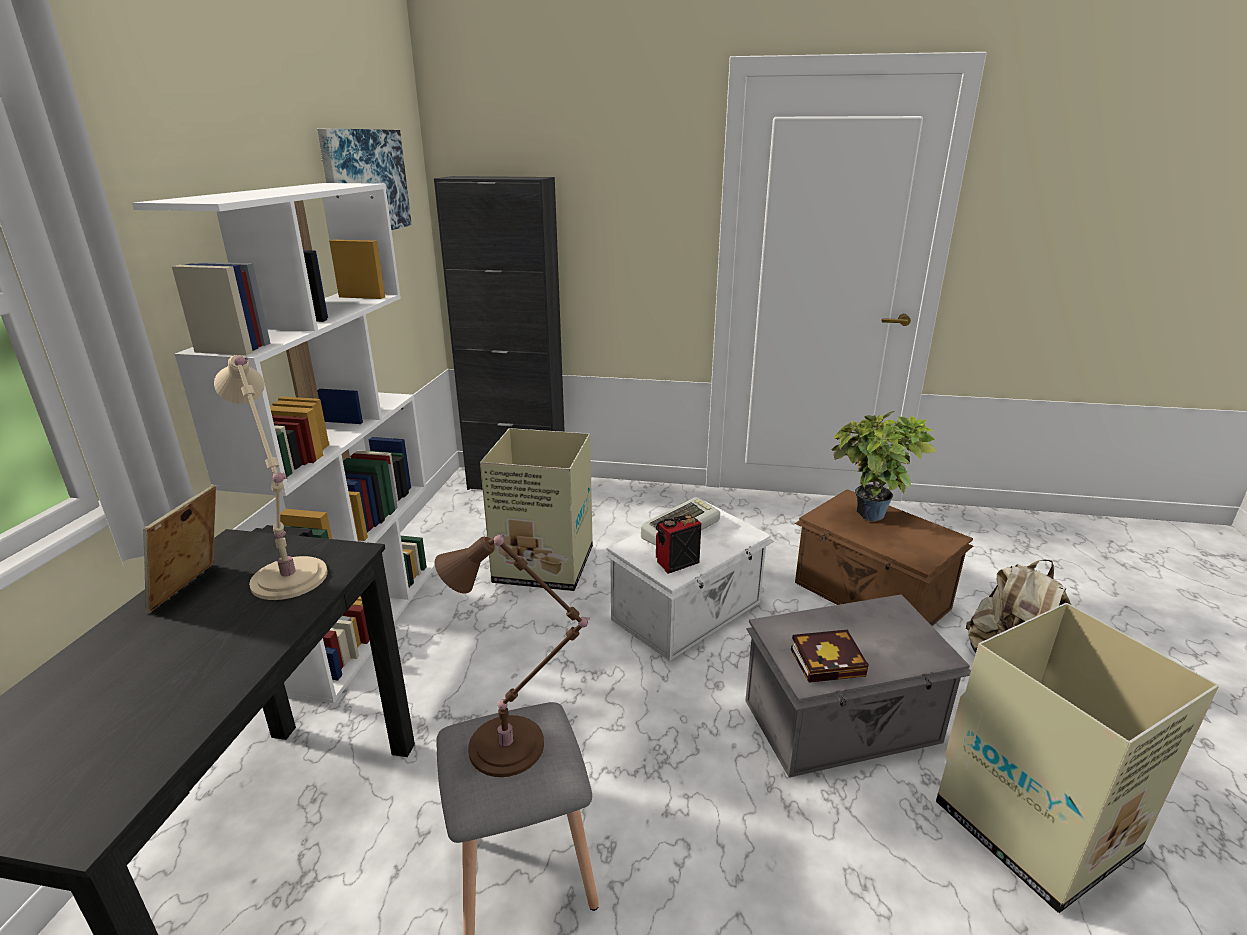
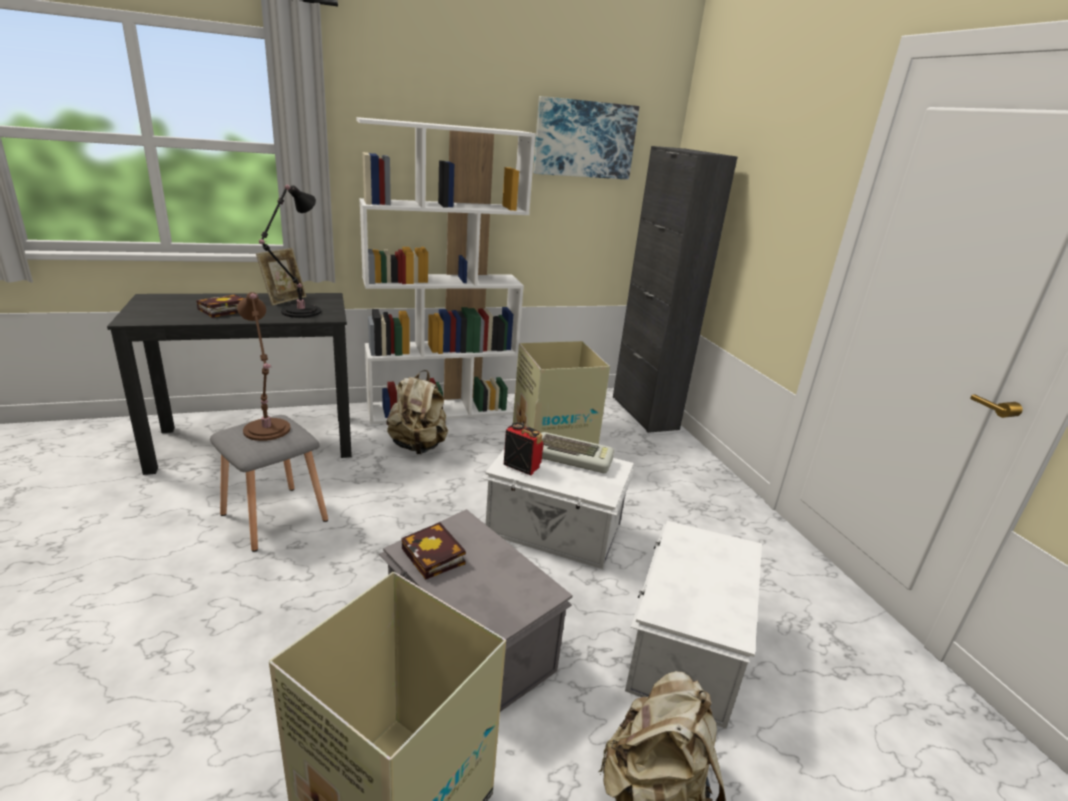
camera: 60 degrees right, 0 degrees up
(177, 670) = (222, 310): none -> book
(194, 589) = (284, 299): picture frame -> picture frame turned 135 degrees clockwise
(290, 582) = (298, 312): beige table lamp -> black table lamp
(443, 667) = (418, 446): none -> beige backpack
(870, 519) = (710, 565): potted plant -> none
(870, 596) = (683, 649): brown storage box -> white storage box

